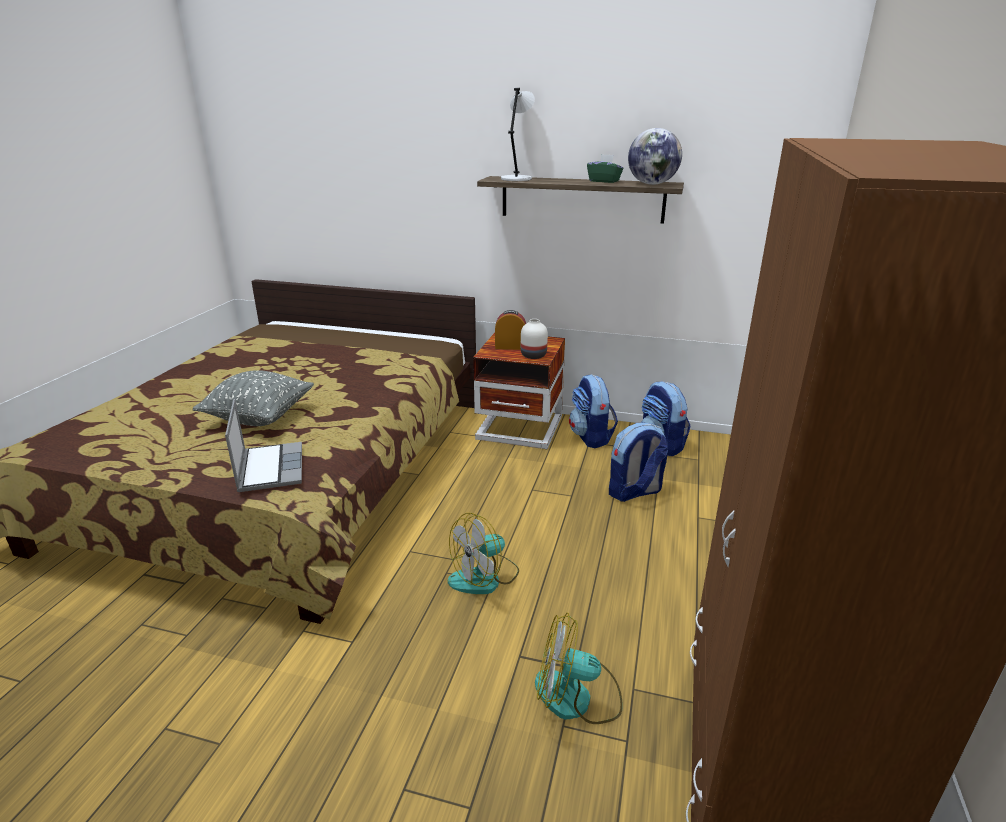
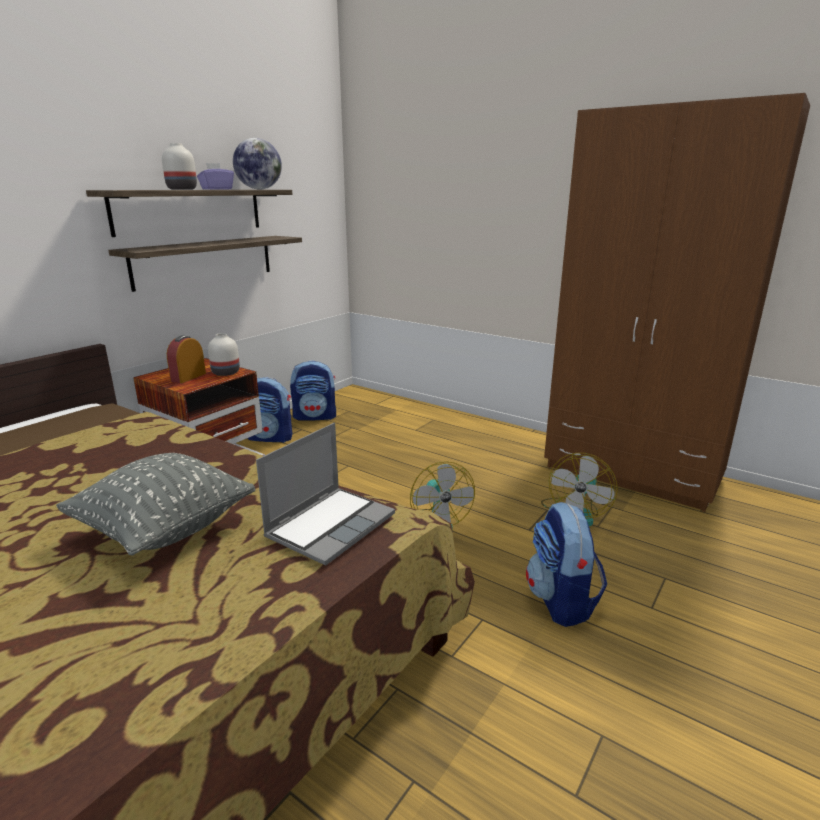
camera: 70 degrees left, 5 degrees down
(270, 468) = (331, 525): laptop -> laptop turned 120 degrees clockwise
(517, 179) = (137, 189): grey table lamp -> none
(556, 181) = (182, 189): none -> white vase
(588, 249) = (205, 261): none -> shelf
(604, 181) = (217, 189): green tissue box -> purple tissue box
(634, 492) = (367, 441): backpack -> backpack (561, 601)

